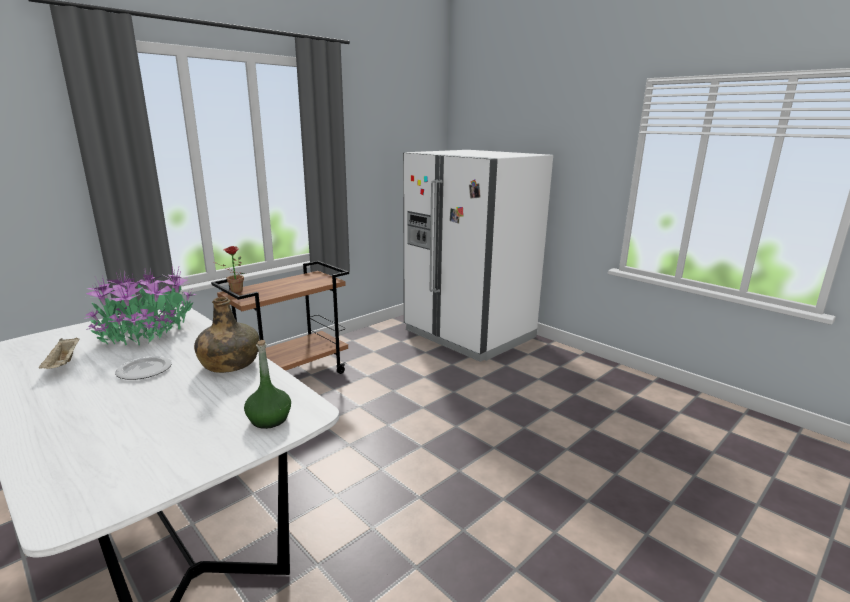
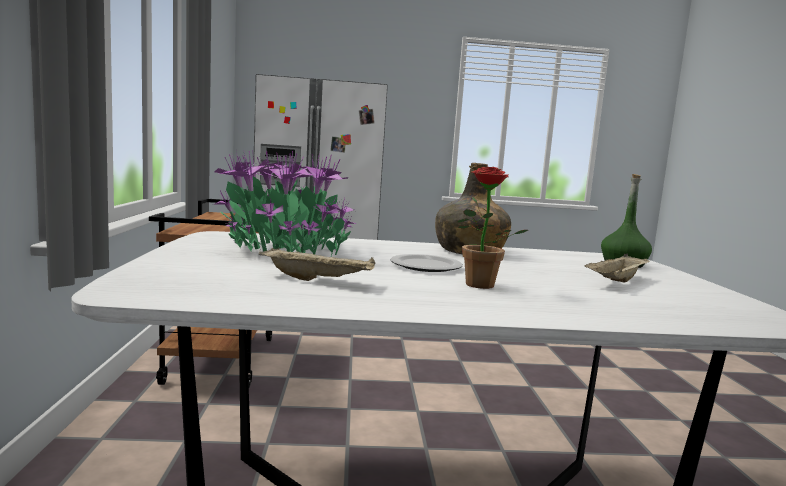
camera: 50 degrees left, 10 degrees down
(168, 432) = (617, 282): none -> beige tray
(234, 291) = (178, 230): potted plant -> potted plant (479, 286)

